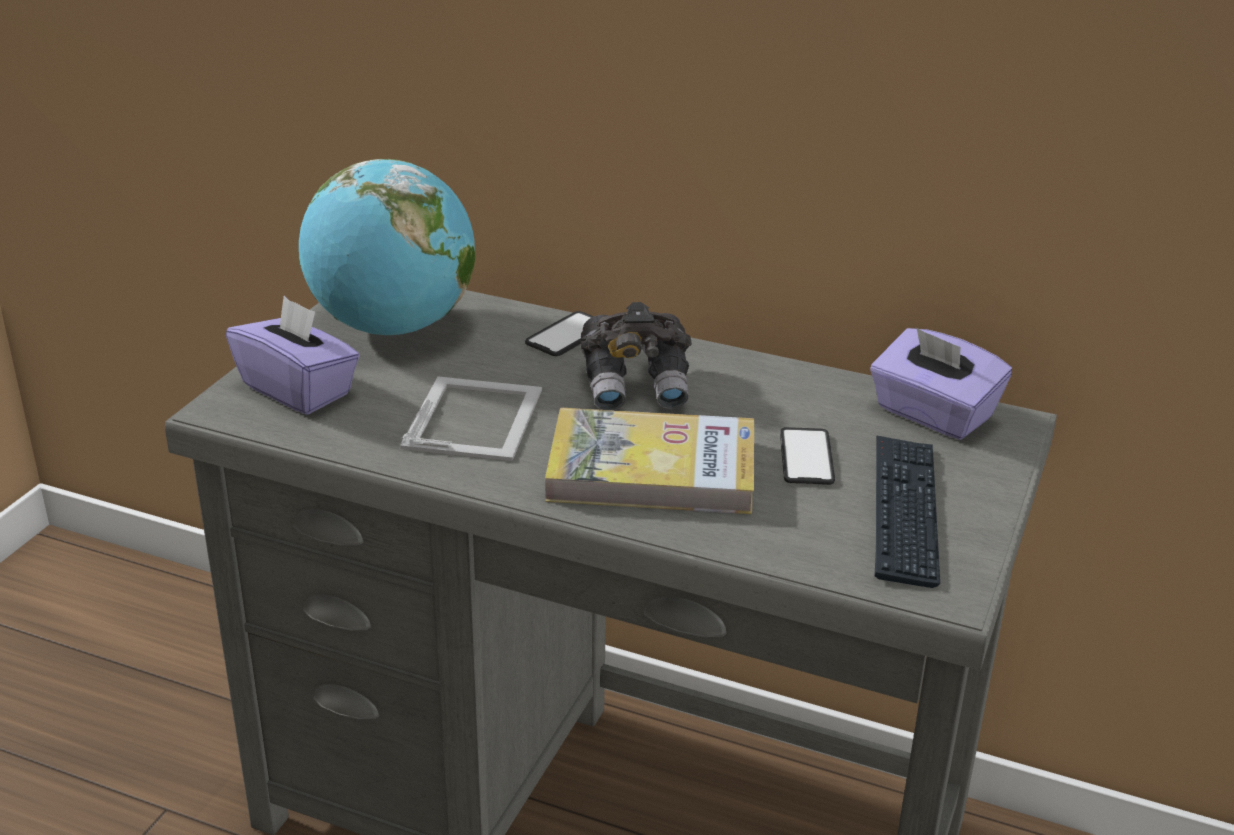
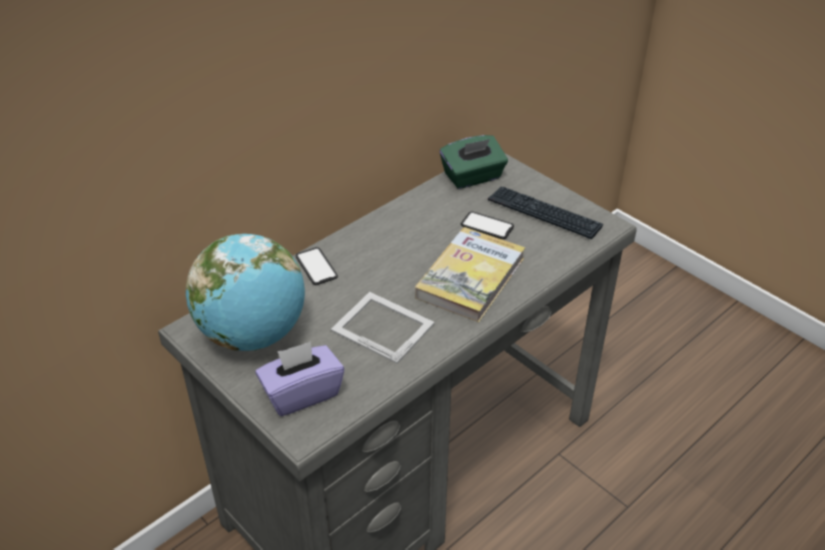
camera: 65 degrees left, 10 degrees up
(637, 386) = (388, 258): grey binoculars -> none
(932, 414) = (473, 177): purple tissue box -> green tissue box

